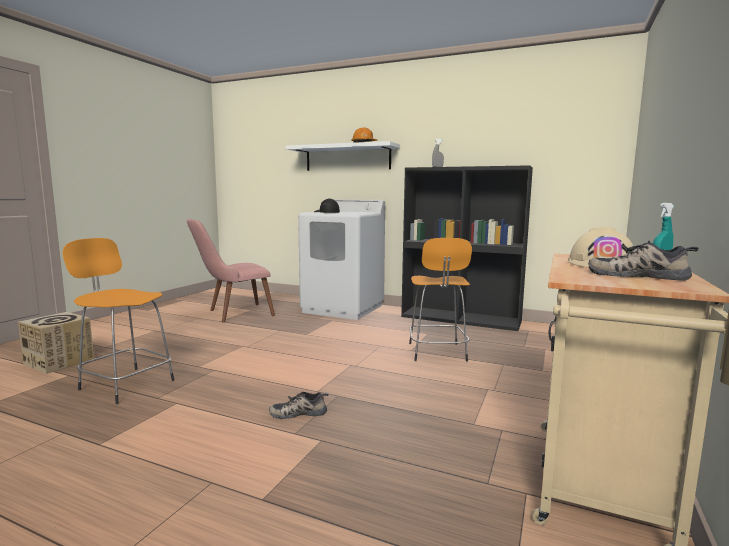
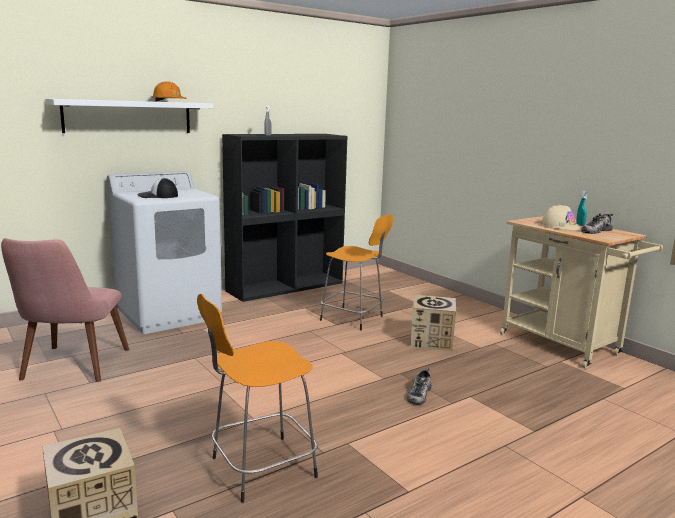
camera: 60 degrees left, 5 degrees up
(444, 394) = (431, 341): none -> cardboard box

